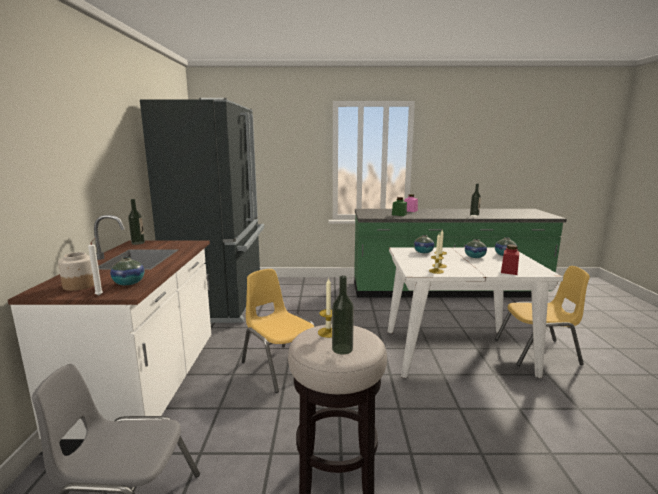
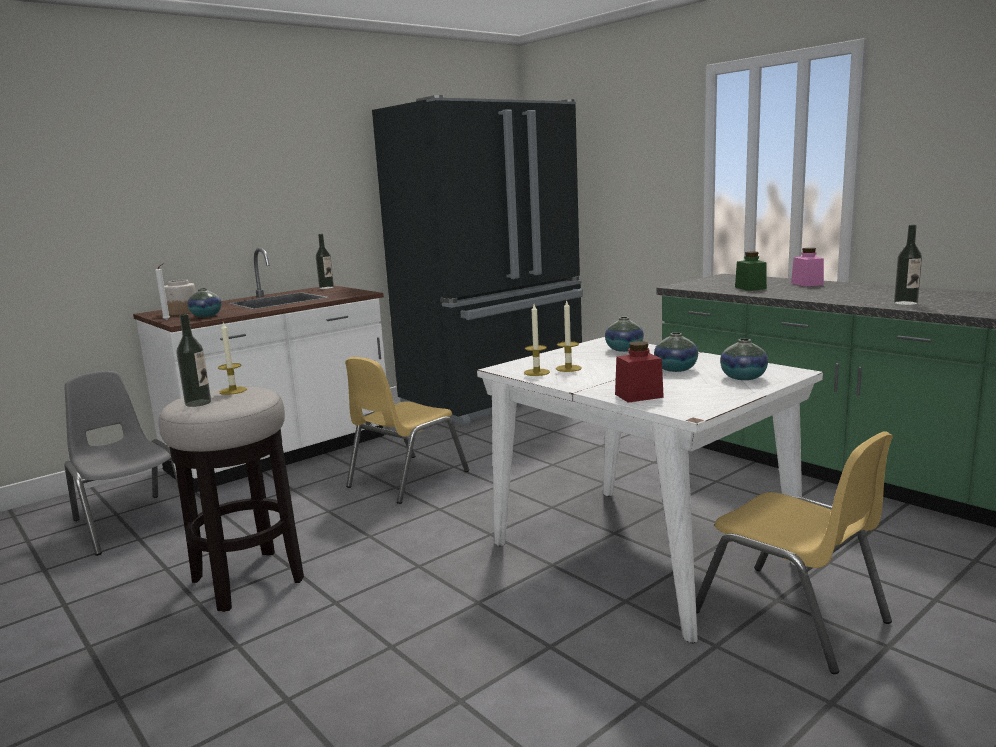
camera: 50 degrees right, 0 degrees up
(281, 366) = (406, 479): yellow chair -> yellow chair turned 150 degrees counterclockwise

